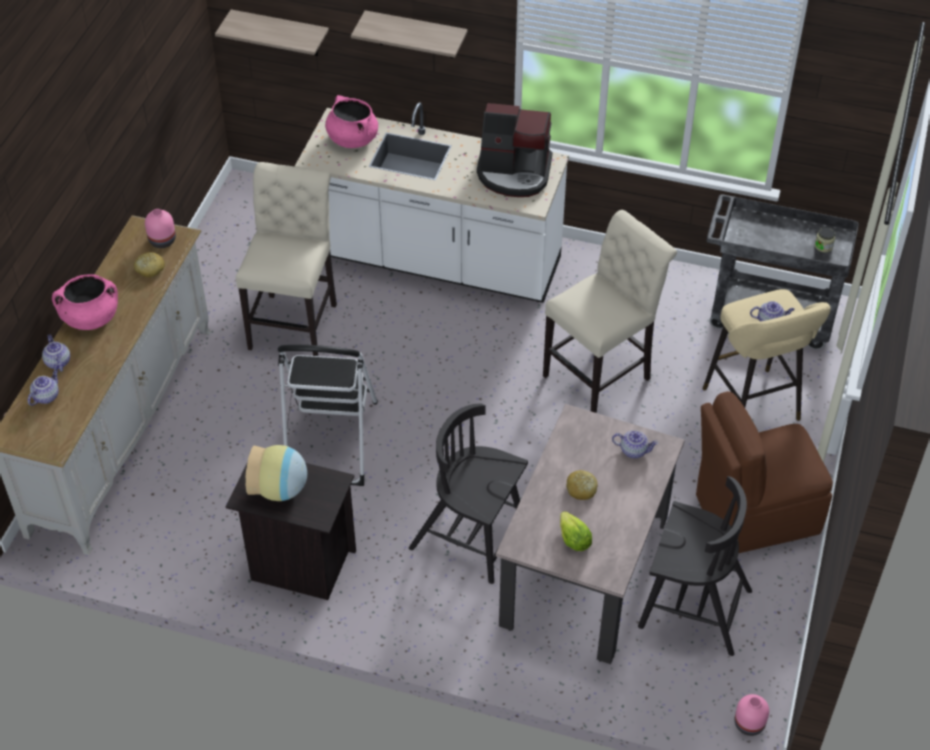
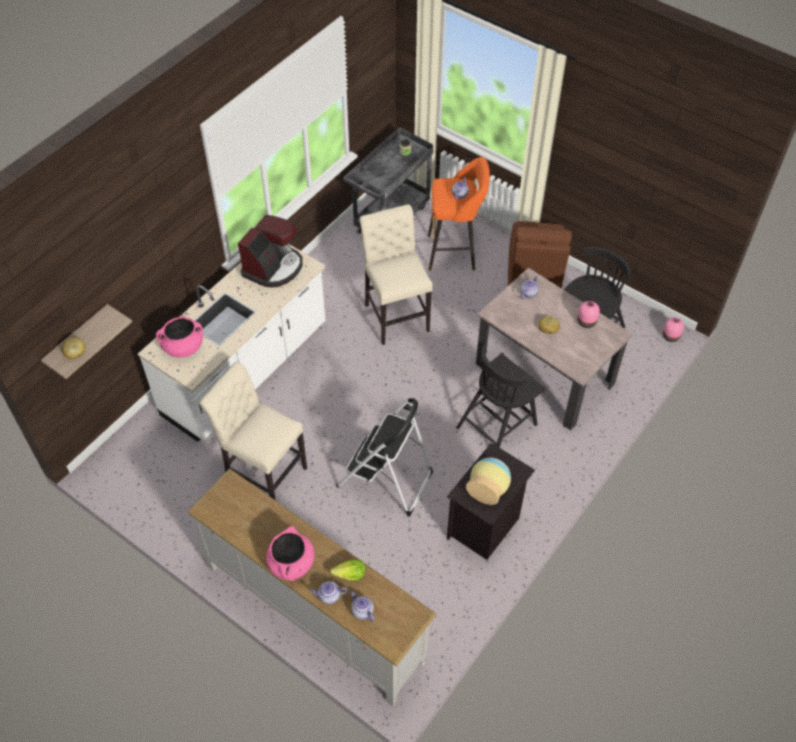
camera: 70 degrees left, 5 degrees up
(149, 269) = (256, 511): bread -> bread (74, 351)
(163, 240) = (229, 495): pink vase -> pink vase (586, 321)
(416, 35) = (160, 252): shelf -> none
(573, 539) = (585, 343): lettuce -> lettuce (350, 574)
(754, 408) = (455, 252): beige stool -> orange stool

